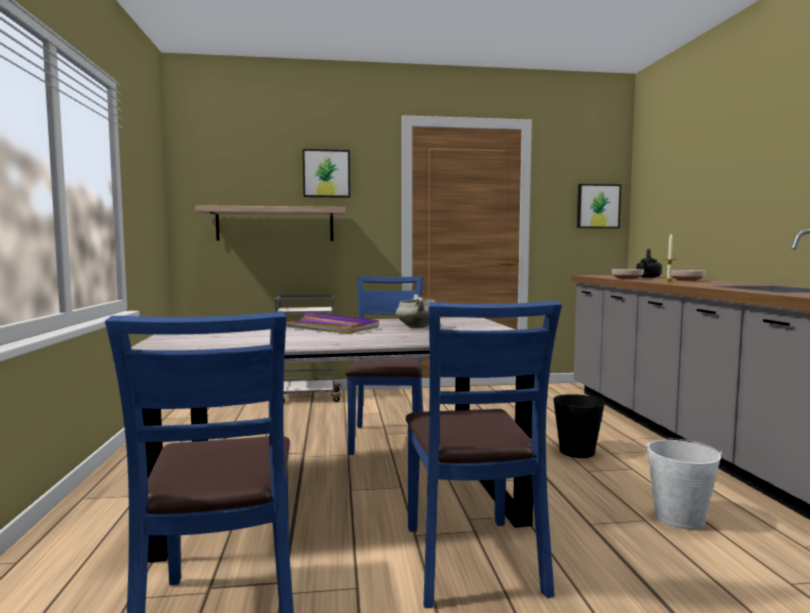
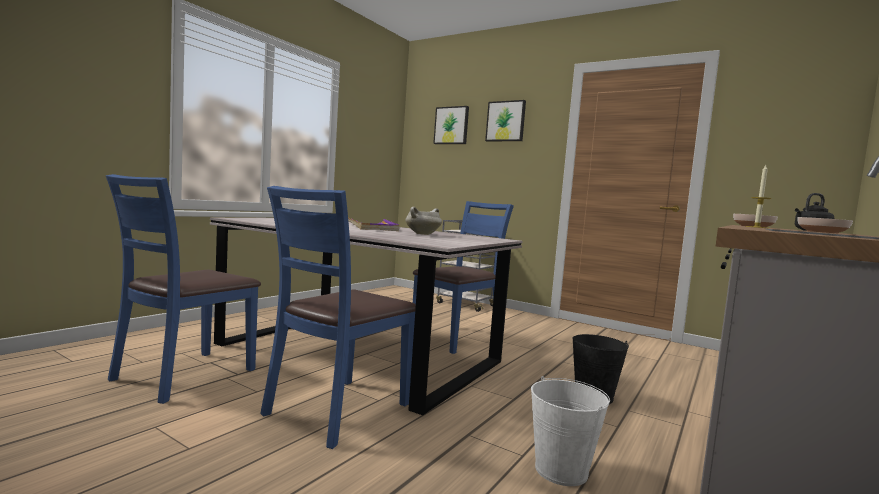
camera: 40 degrees right, 0 degrees up
(275, 224) = (465, 164): shelf -> none
(597, 206) = (808, 146): picture -> picture (451, 125)

